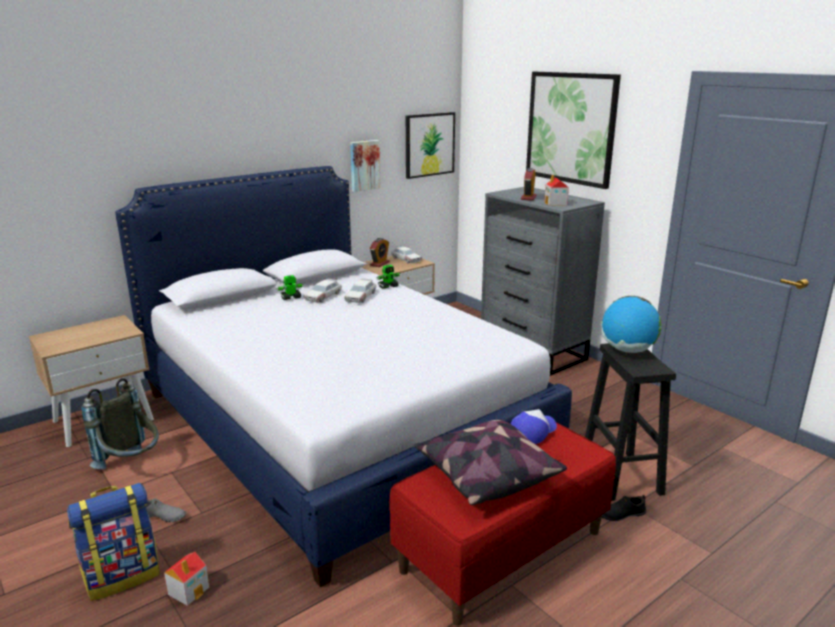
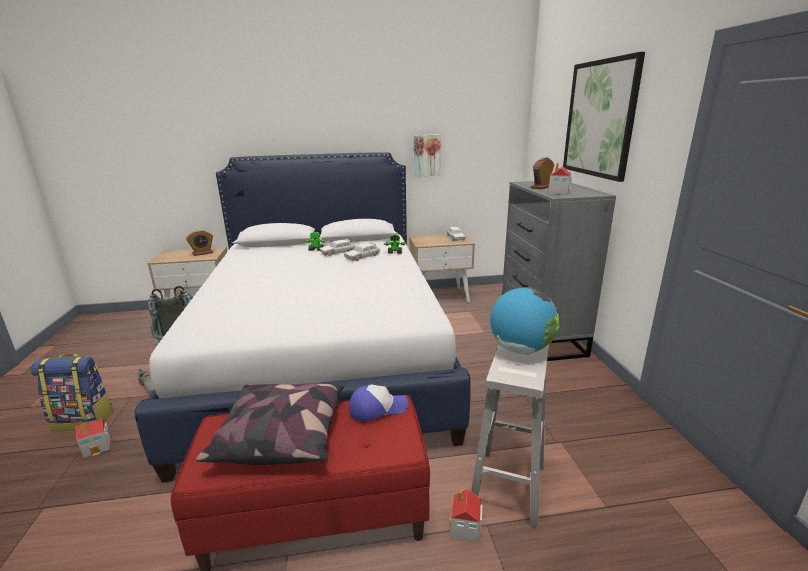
camera: 30 degrees right, 0 degrees up
(379, 264) = (431, 238): alarm clock -> alarm clock (202, 253)
(429, 144) = (493, 142): picture -> none
(619, 475) = (508, 485): black stool -> white stool
(619, 514) = (465, 528): black shoe -> toy house

